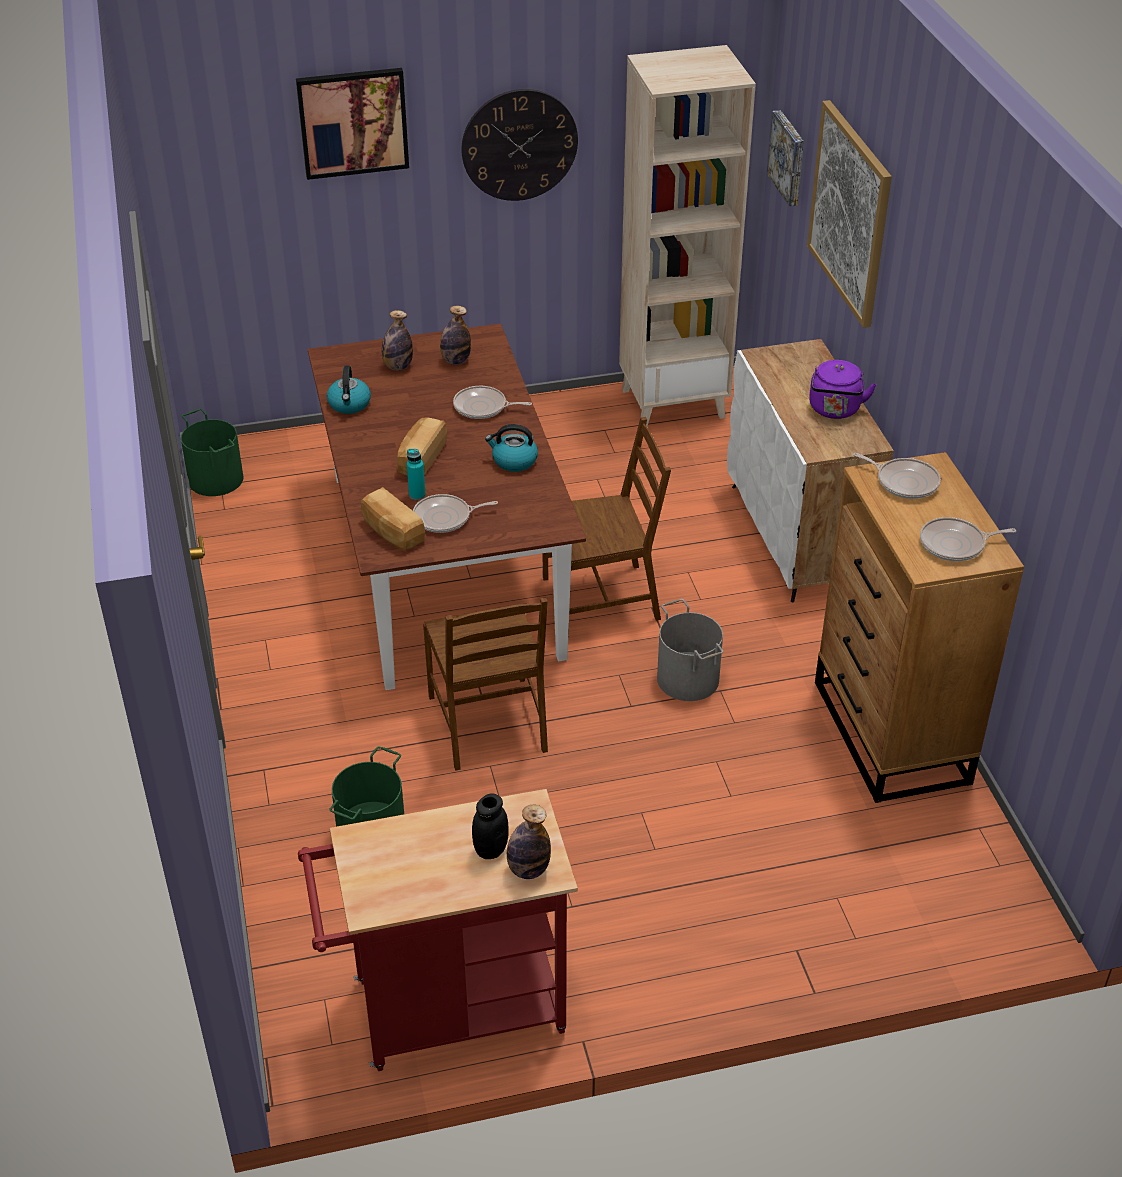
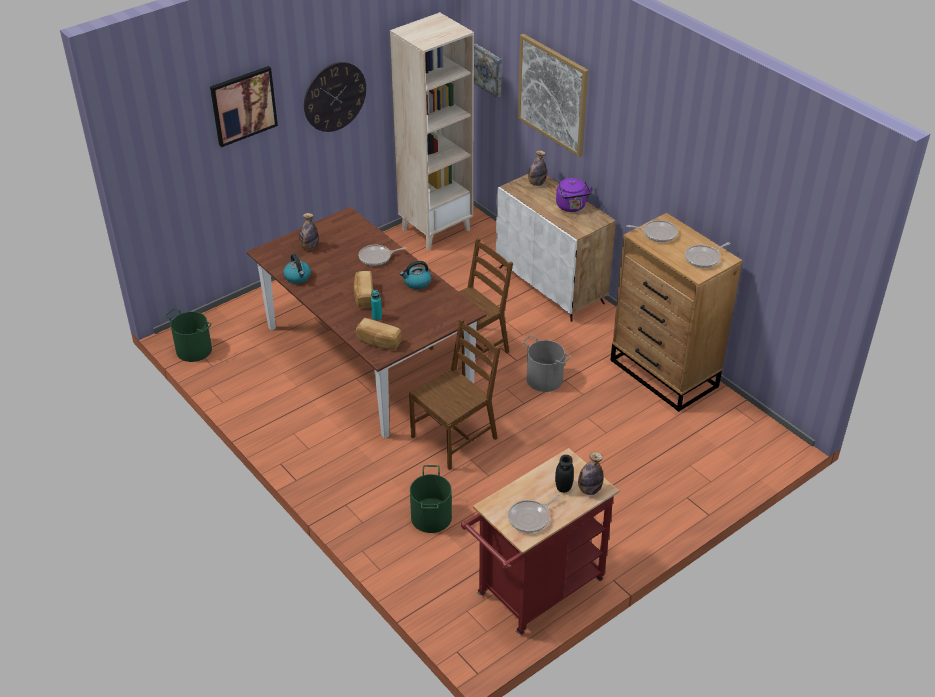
camera: 25 degrees left, 0 degrees up
(445, 518) = (402, 325): frying pan -> frying pan (530, 518)
(455, 361) = (341, 235): bottle -> bottle (536, 183)
(489, 724) = (455, 437): brown chair -> brown chair turned 90 degrees counterclockwise

